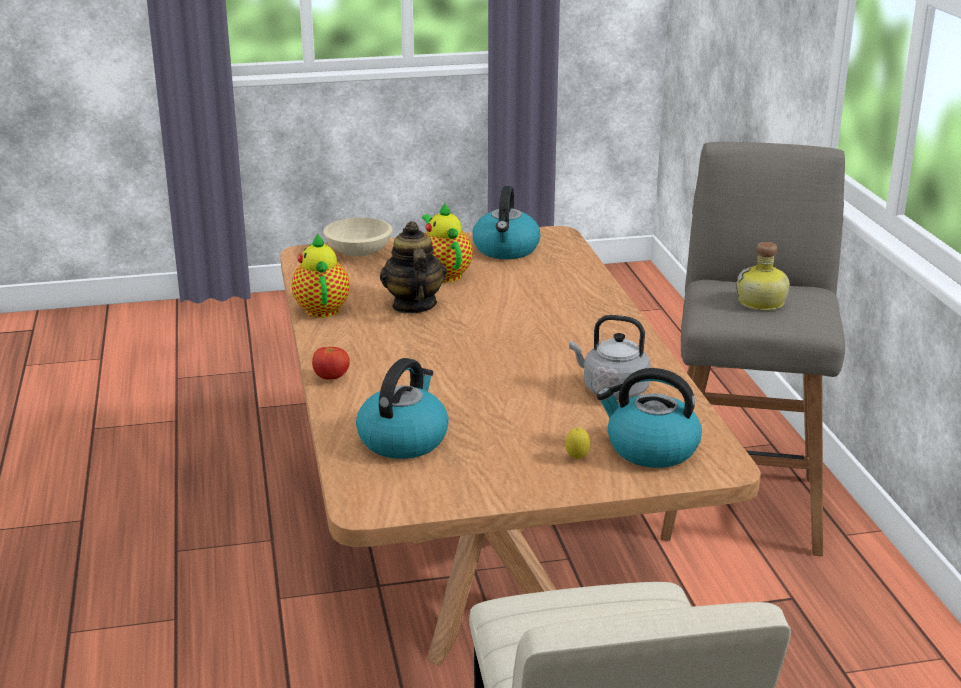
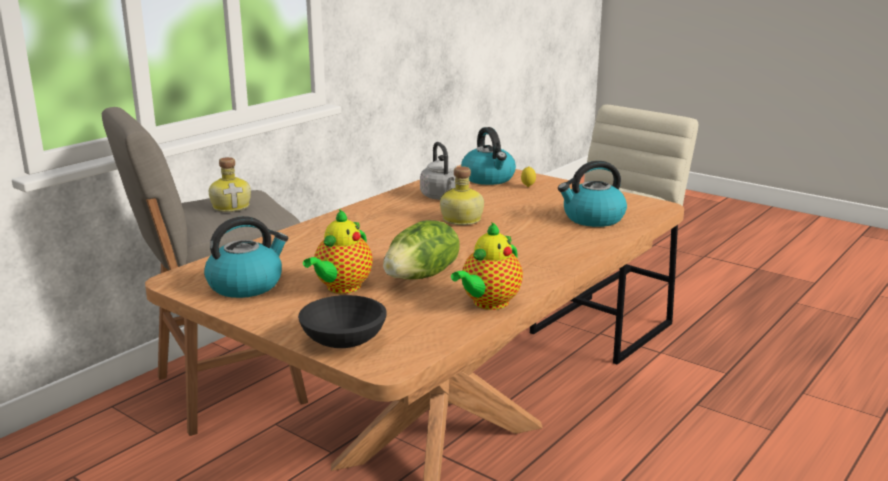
camera: 130 degrees left, 5 degrees down
(331, 378) = (575, 257): tomato -> none
(357, 252) = (345, 341): beige bowl -> black bowl
(413, 305) = (422, 276): teapot -> lettuce
(518, 370) = (462, 220): none -> bottle

